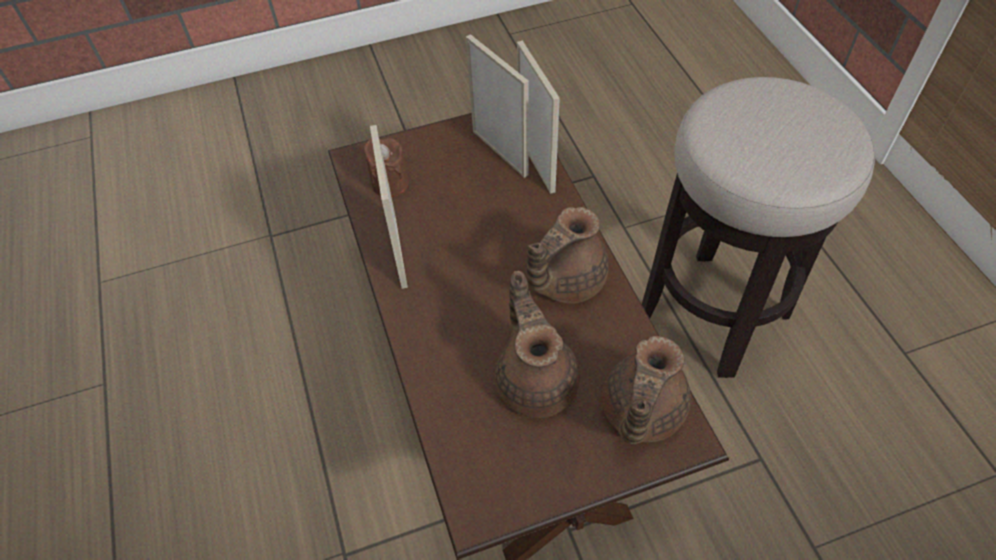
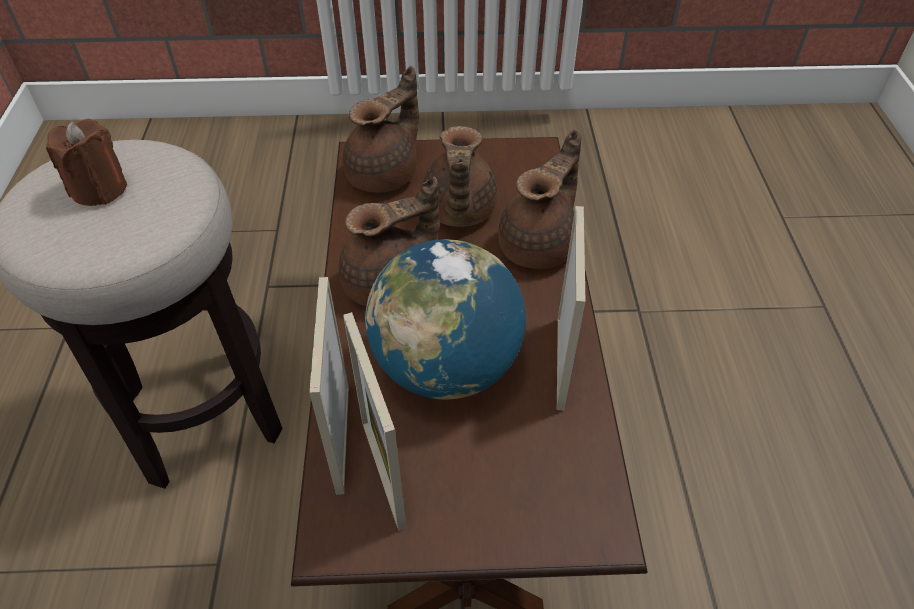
camera: 165 degrees left, 5 degrees down
(390, 183) = (555, 466): brown candle -> brown candle (99, 189)
(439, 361) = (540, 245): none -> brown teapot
(485, 225) = (446, 367): none -> globe

